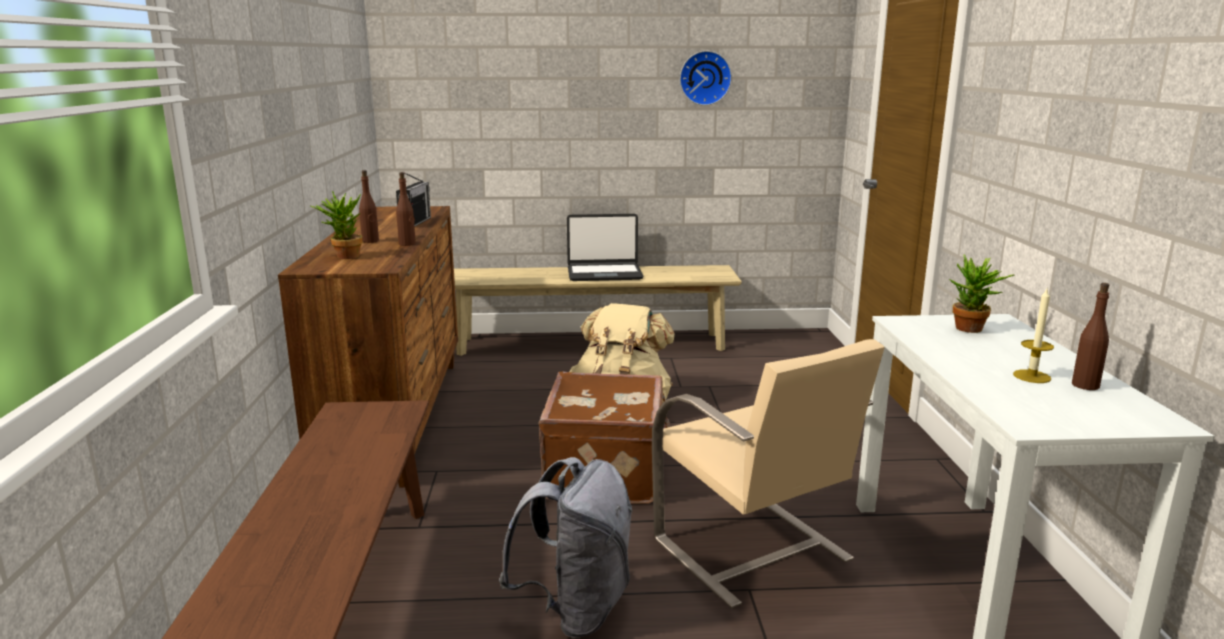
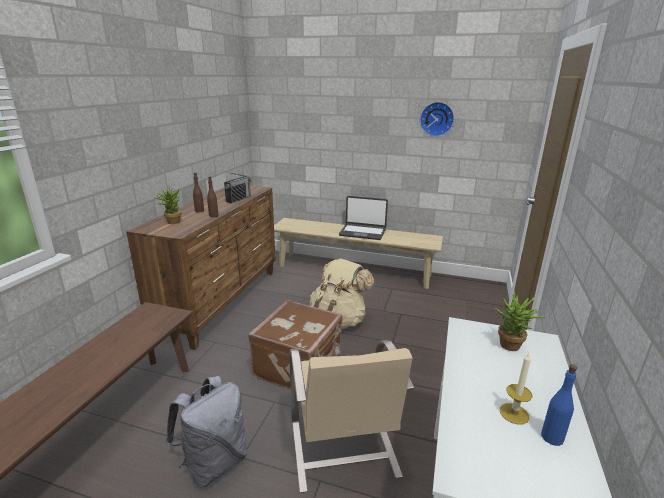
camera: 20 degrees right, 5 degrees up
(1085, 385) = (552, 437): brown bottle -> blue bottle

